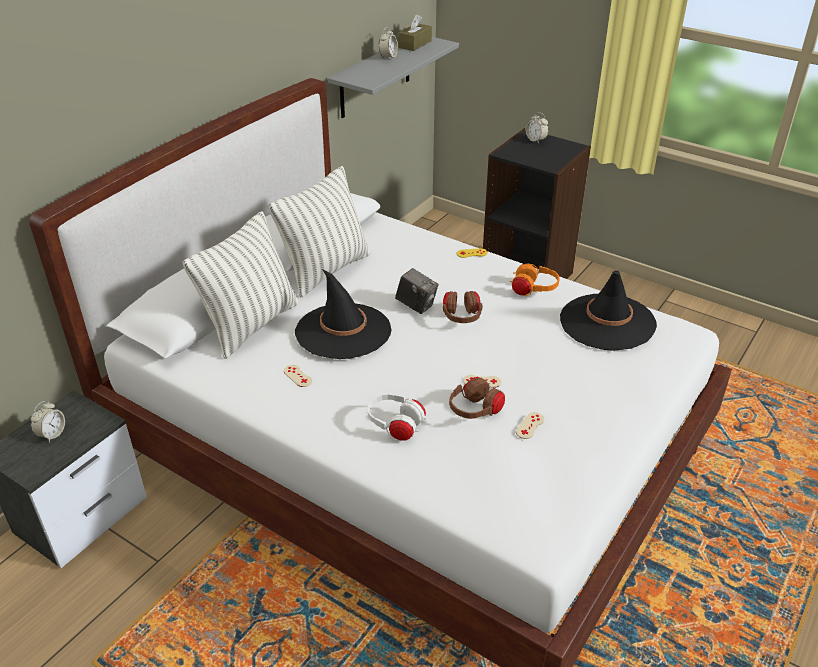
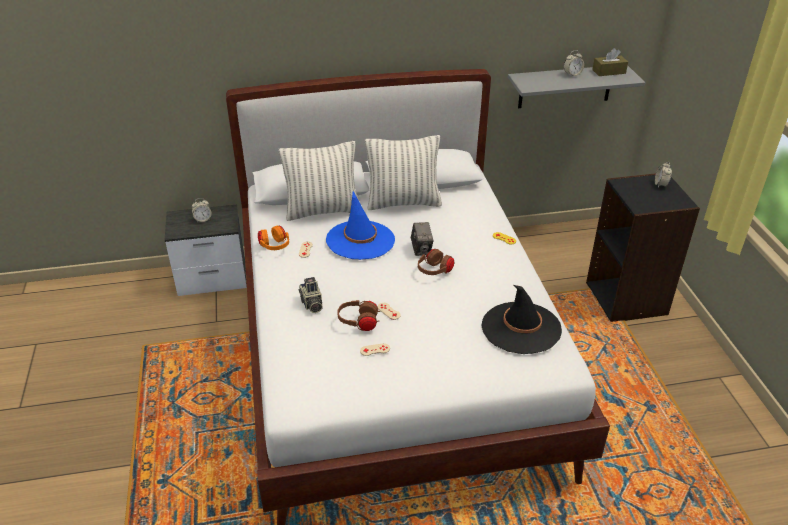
camera: 45 degrees right, 0 degrees up
(343, 331) = (360, 240): black hat -> blue hat
(396, 426) = (311, 304): white headphones -> camera
(533, 290) = (506, 282): orange headphones -> orange headphones (274, 247)

